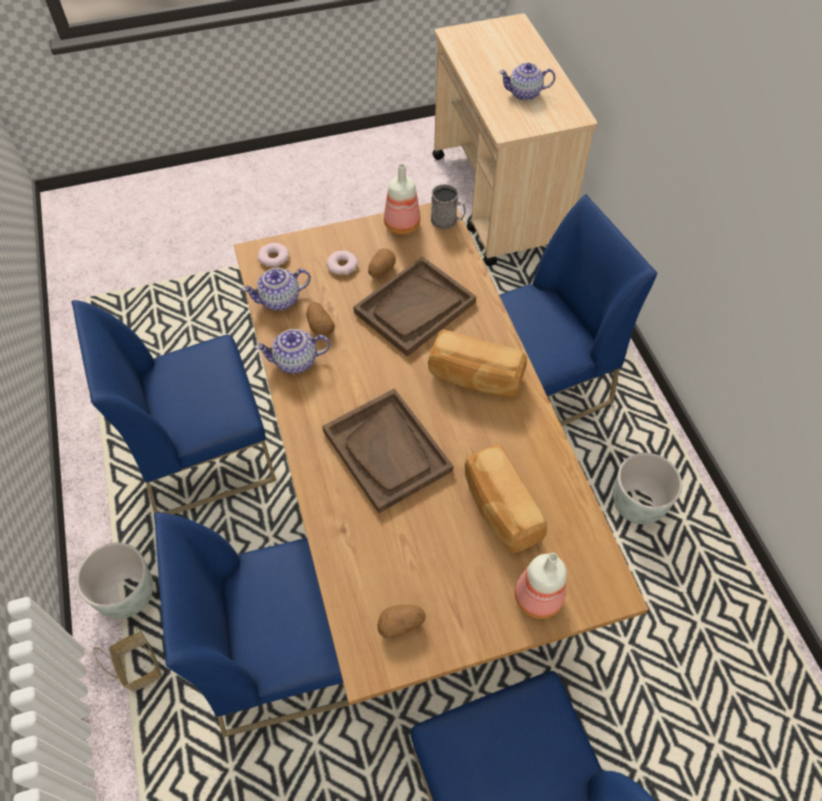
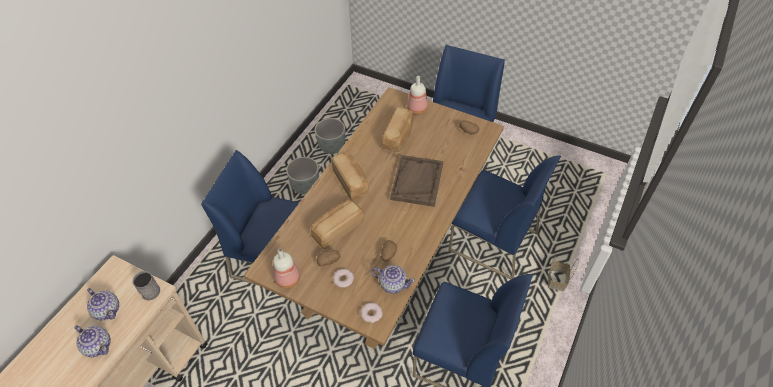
camera: 135 degrees left, 5 degrees down
(129, 595) = (545, 315): grey planter -> grey planter (331, 147)
(296, 361) = (416, 245): teapot -> teapot (98, 345)
(415, 308) = (337, 229): brown tray -> bread
(447, 221) = (264, 263): grey mug -> grey mug (150, 289)

